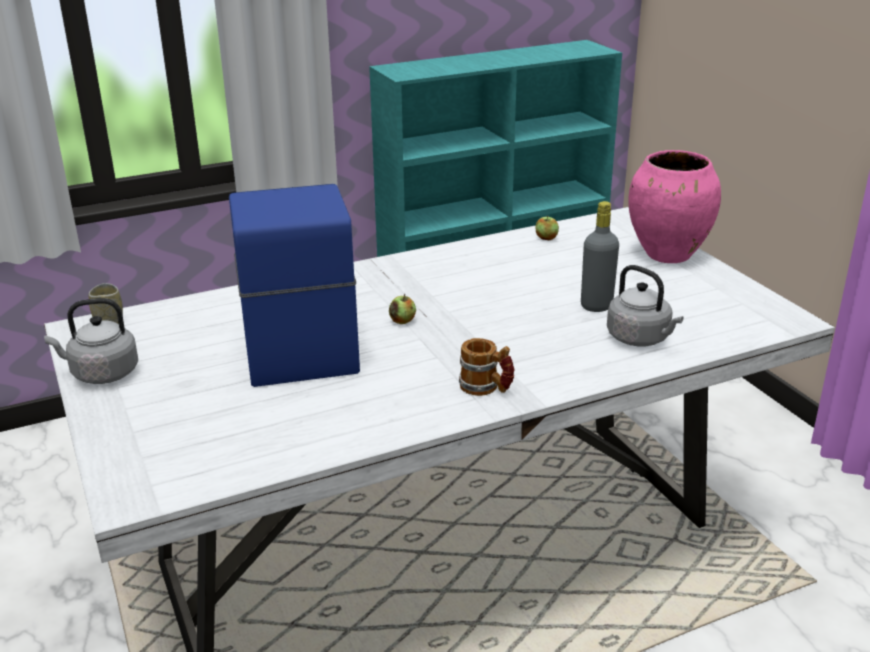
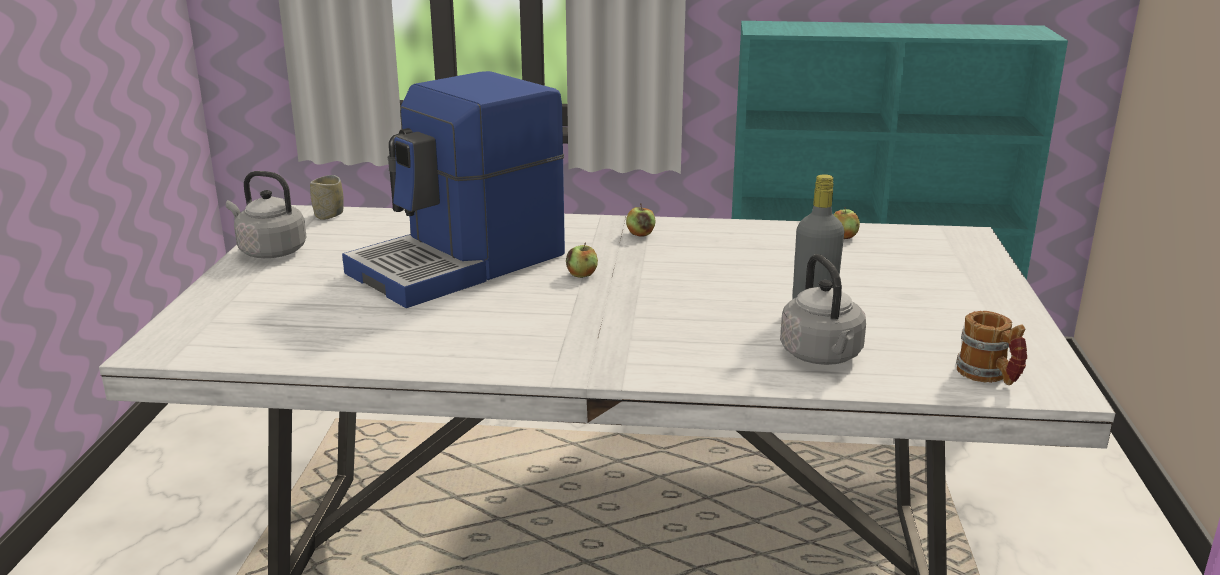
camera: 30 degrees right, 5 degrees down
(294, 338) = (461, 264): coffee machine -> coffee machine turned 150 degrees counterclockwise
(402, 273) = (640, 234): none -> apple
(486, 388) = (581, 354): mug -> mug (989, 376)
(668, 255) = (977, 284): pink vase -> none

